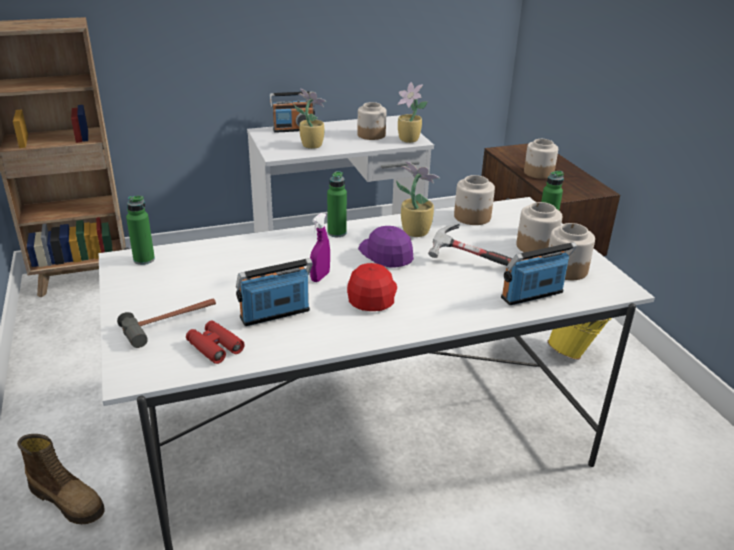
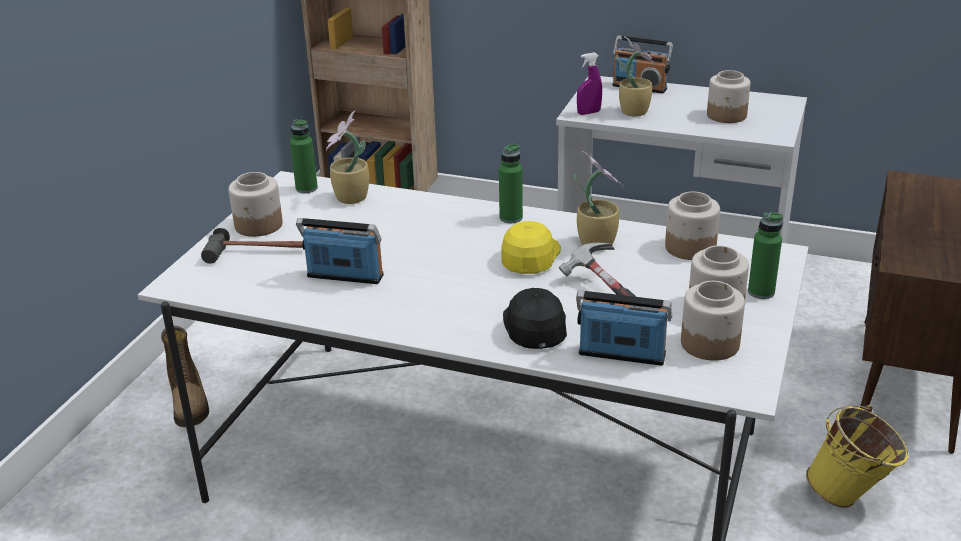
camera: 40 degrees right, 0 degrees up
(215, 347) = (262, 285): red binoculars -> none
(320, 277) = (431, 256): purple spray bottle -> purple spray bottle (588, 113)
(371, 294) = (455, 290): red cap -> none
(386, 254) = (529, 256): purple cap -> yellow cap
(409, 140) = (767, 133): potted plant -> potted plant (351, 199)
(458, 298) = (535, 326): none -> black cap
(539, 173) = (918, 224): jar -> jar (259, 225)

